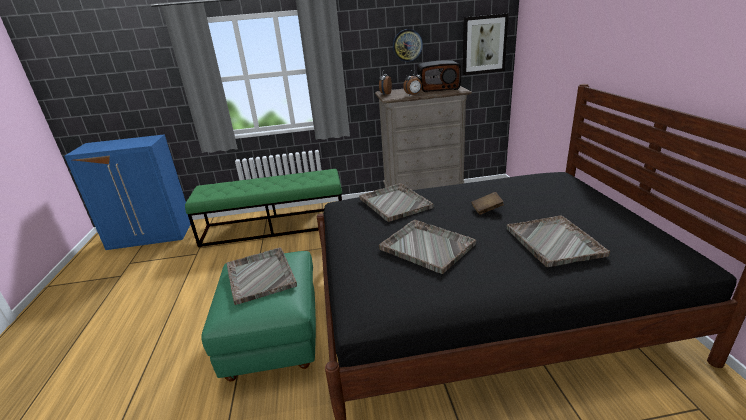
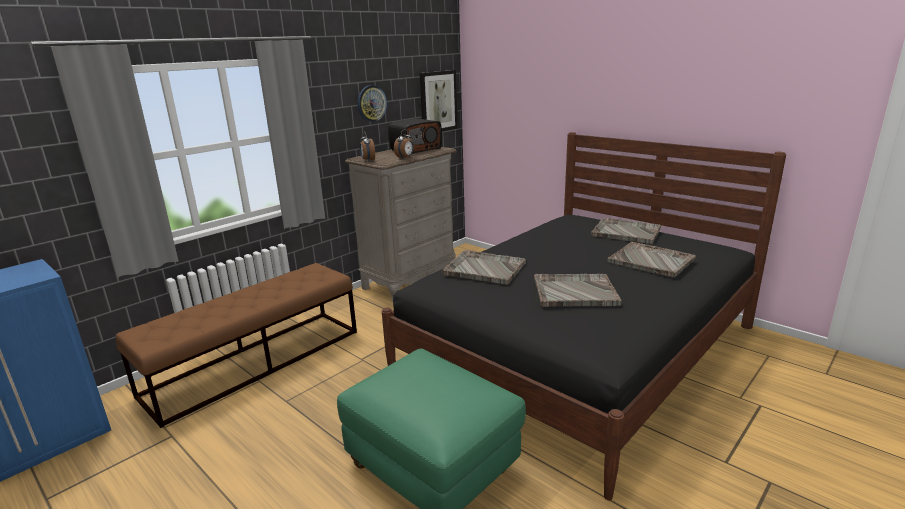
camera: 40 degrees left, 5 degrees down
(260, 275) = (424, 382): grey tray -> grey tray (625, 232)
(274, 226) = (256, 362): green bench -> brown bench
(487, 209) = (570, 253): brown book -> none

